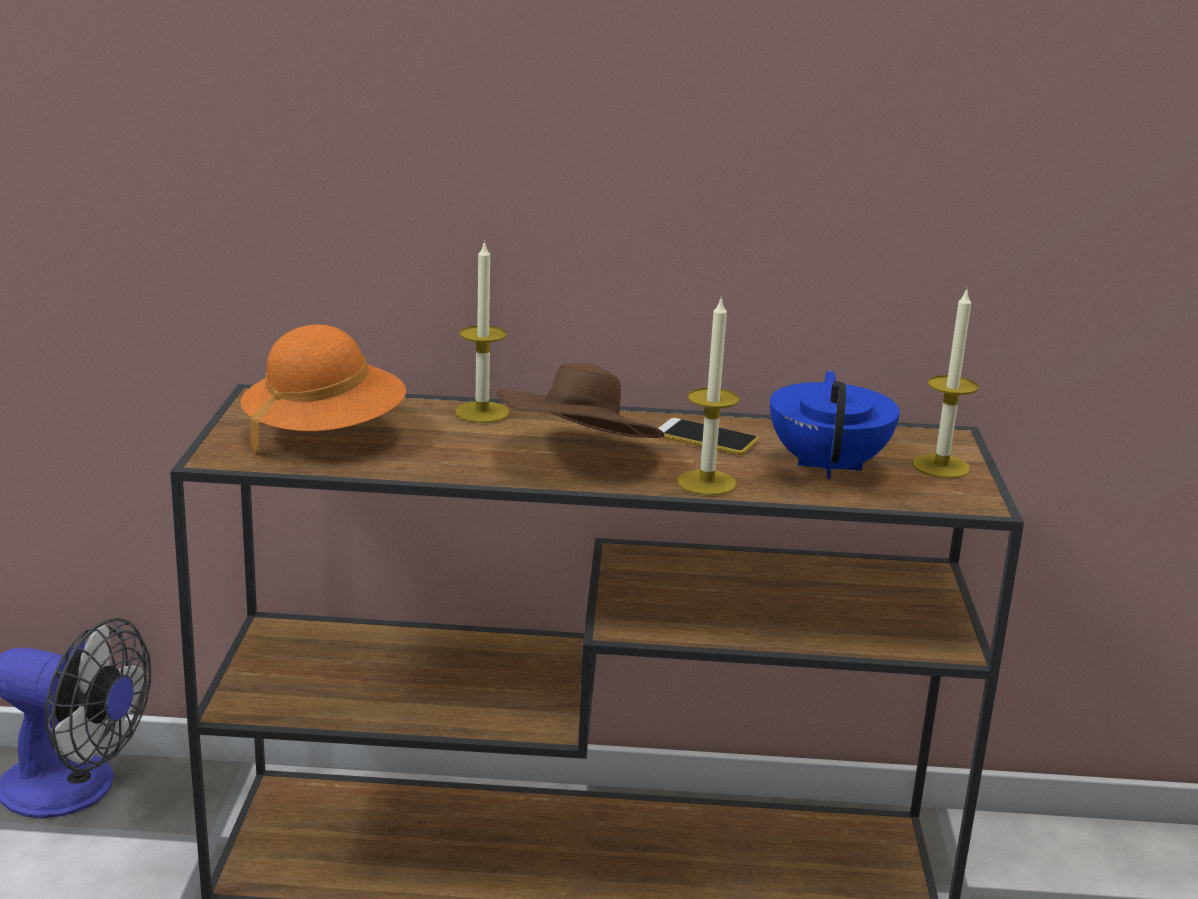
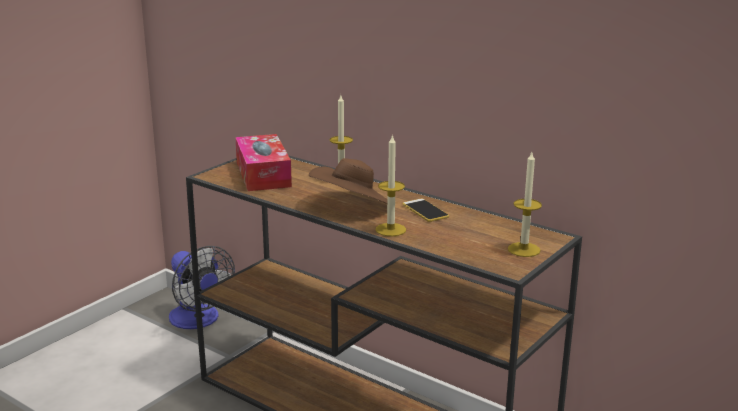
camera: 35 degrees right, 0 degrees up
(324, 433) = (263, 174): orange hat -> tissue box
(829, 466) = (464, 236): blue teapot -> none

